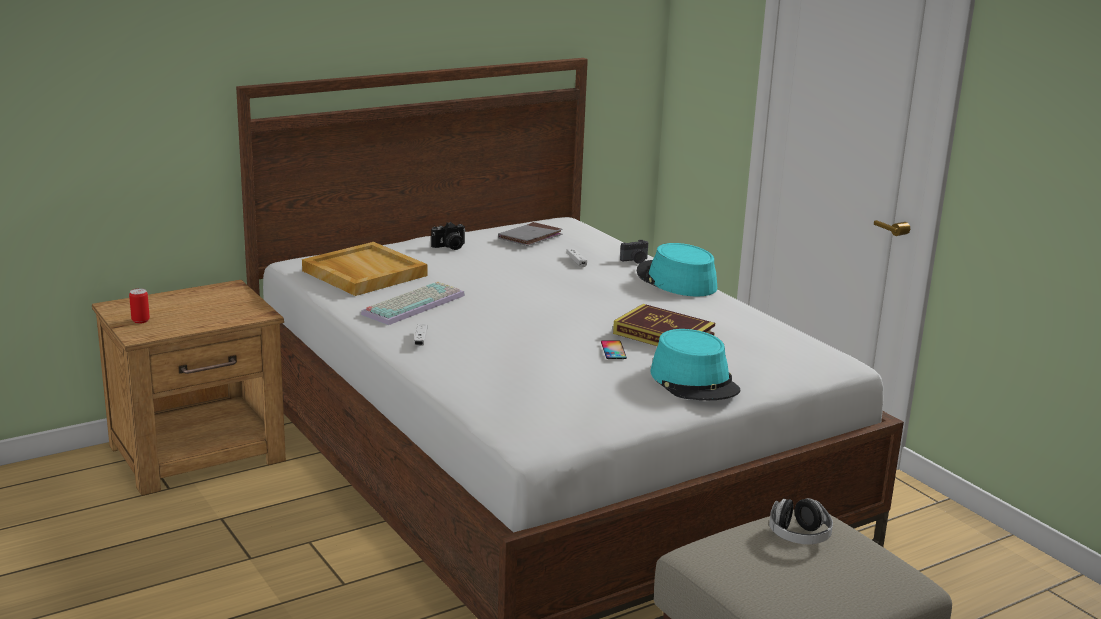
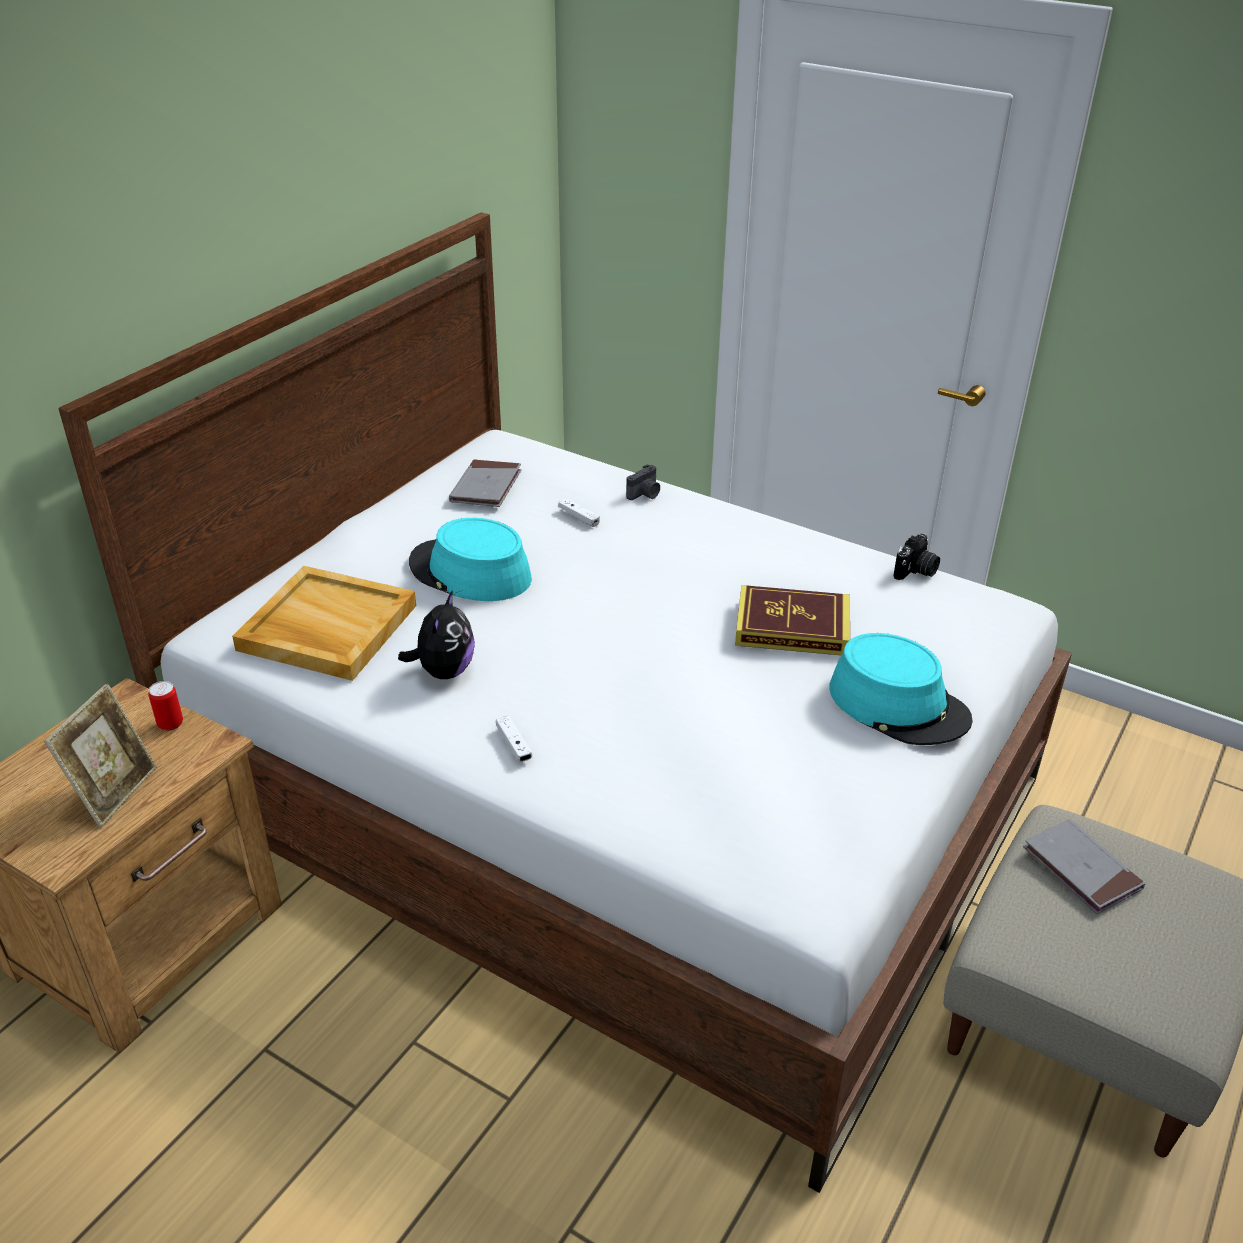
camera: 25 degrees left, 15 degrees up
(140, 320) = (38, 824): can -> can (170, 724)
(191, 319) = (115, 792): none -> picture frame
(413, 304) = (444, 671): keyboard -> plush toy
(450, 247) = (399, 536): camera -> camera (916, 571)
(613, 350) = (762, 678): phone -> none
(676, 281) = (721, 518): turquoise hat -> turquoise hat (470, 572)
(799, 537) = (1081, 869): headphones -> grey book

